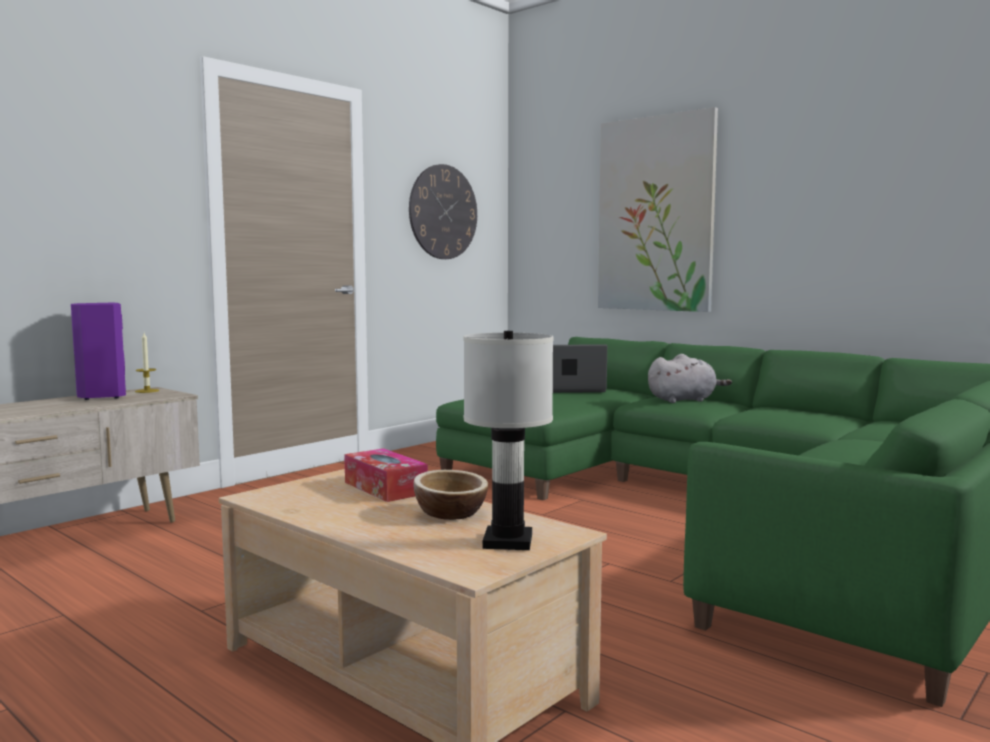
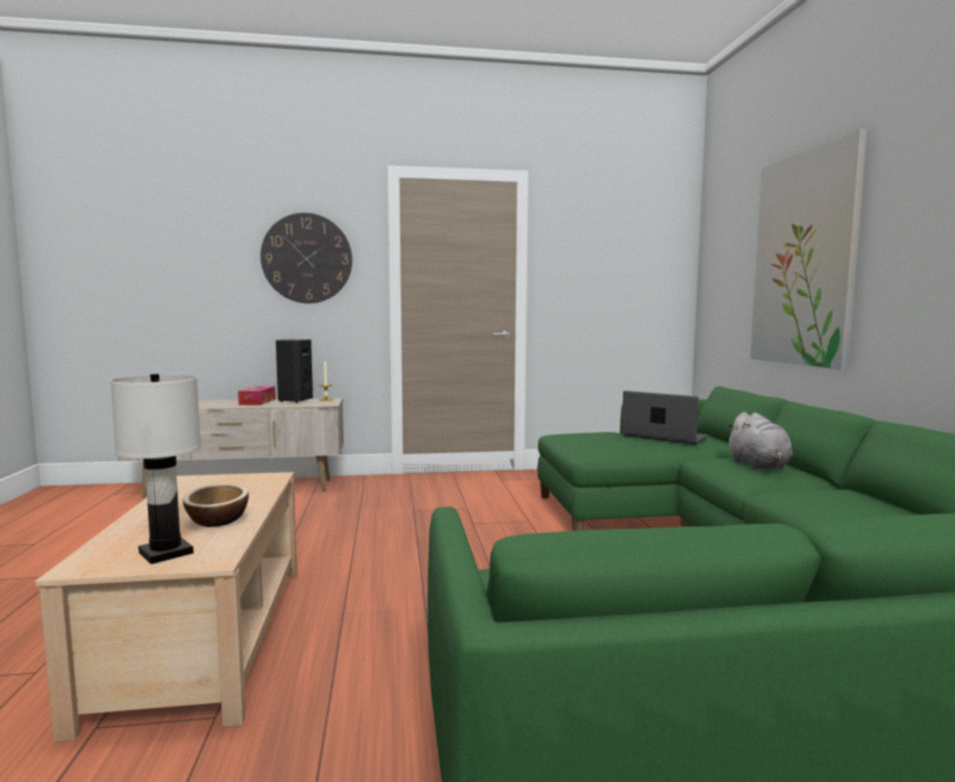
camera: 40 degrees right, 0 degrees up
(101, 396) = (294, 400): purple speaker -> black speaker
(385, 488) = (254, 491): tissue box -> tissue box (257, 402)
(443, 212) = (614, 267): wall clock -> wall clock (307, 258)
(684, 400) = (759, 466): grey plush toy -> grey plush toy turned 60 degrees clockwise

